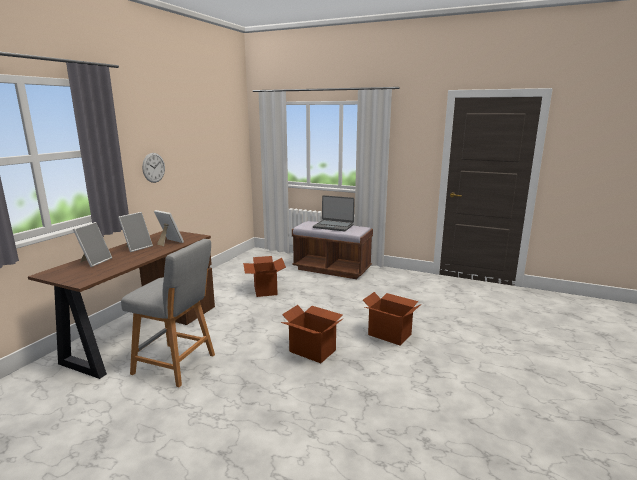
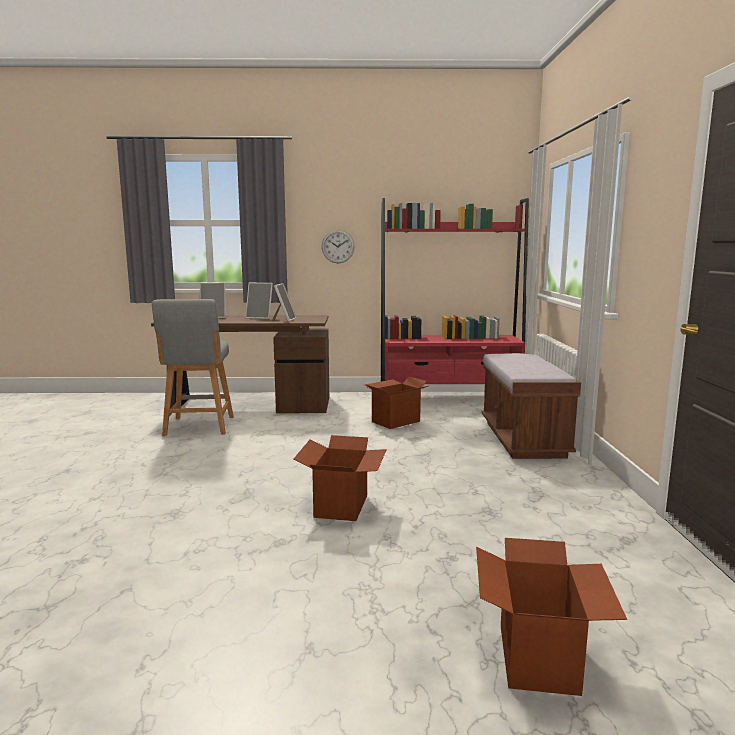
camera: 65 degrees right, 5 degrees down
(240, 265) = (450, 398): none -> red bookcase
(312, 350) = (261, 470): cardboard box -> cardboard box (539, 658)
(333, 226) = (526, 363): laptop -> none

